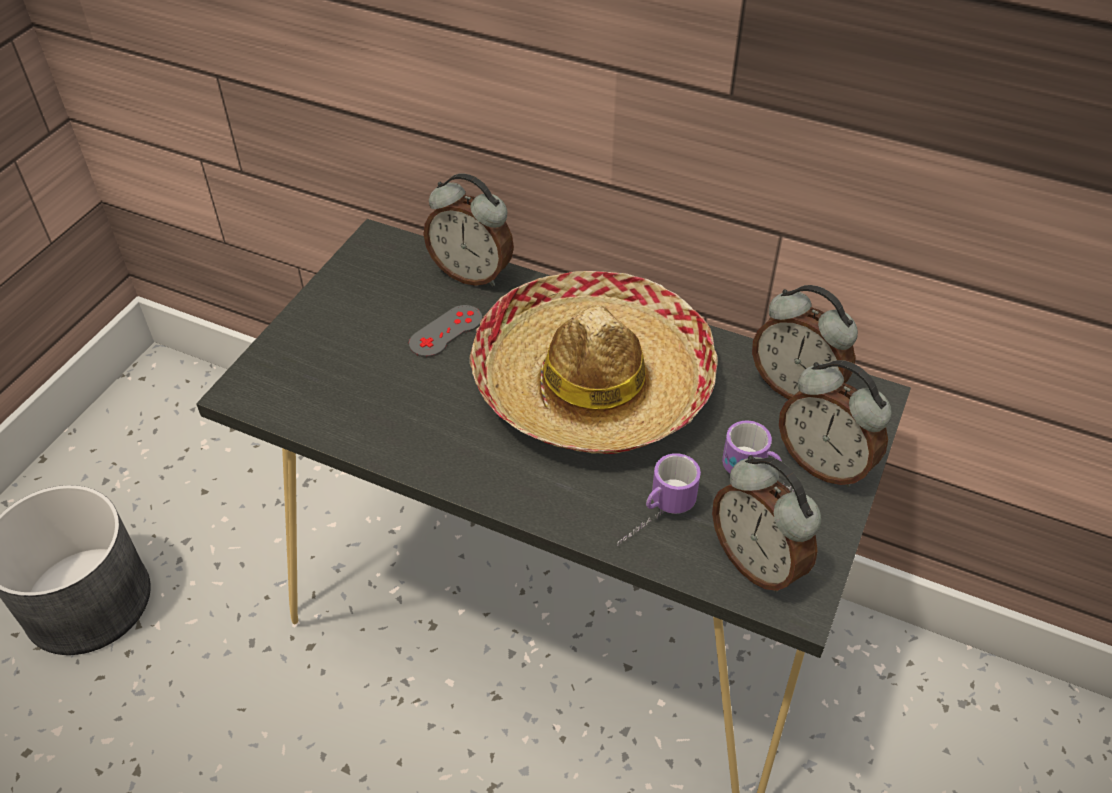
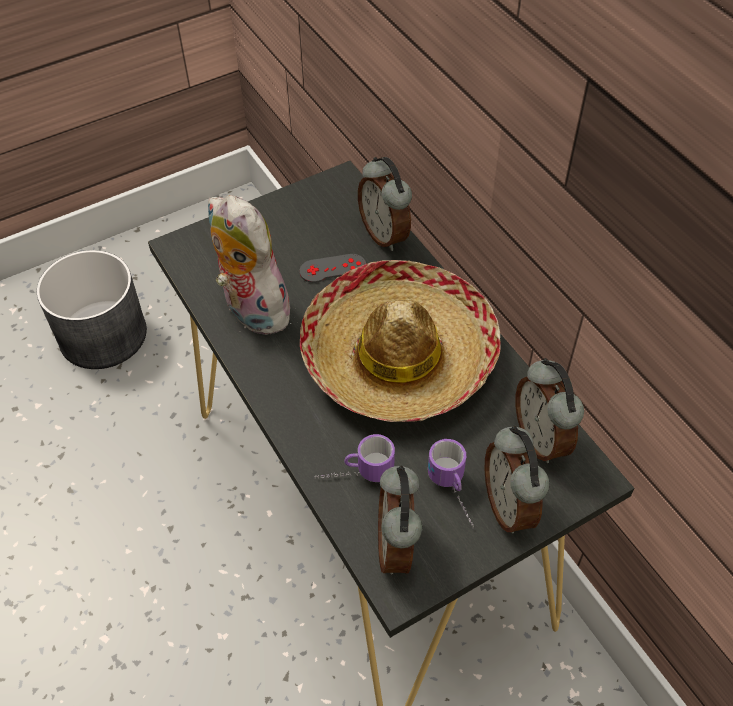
camera: 35 degrees right, 5 degrees up
(392, 416) = (251, 310): none -> plush toy

